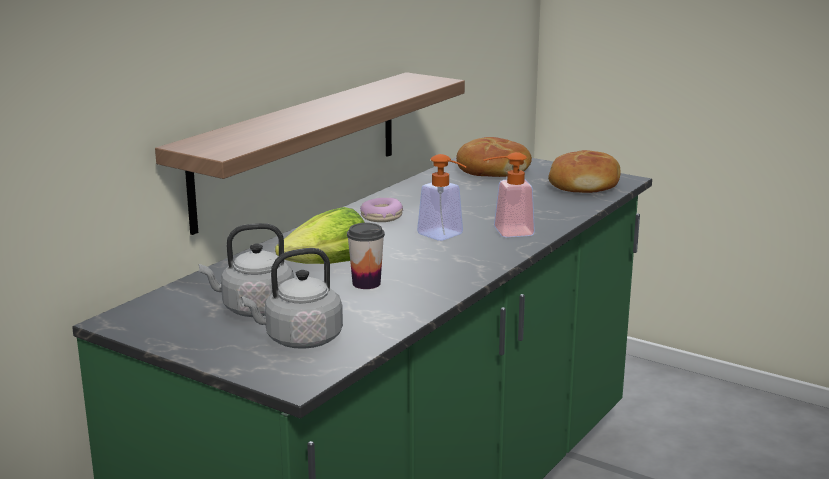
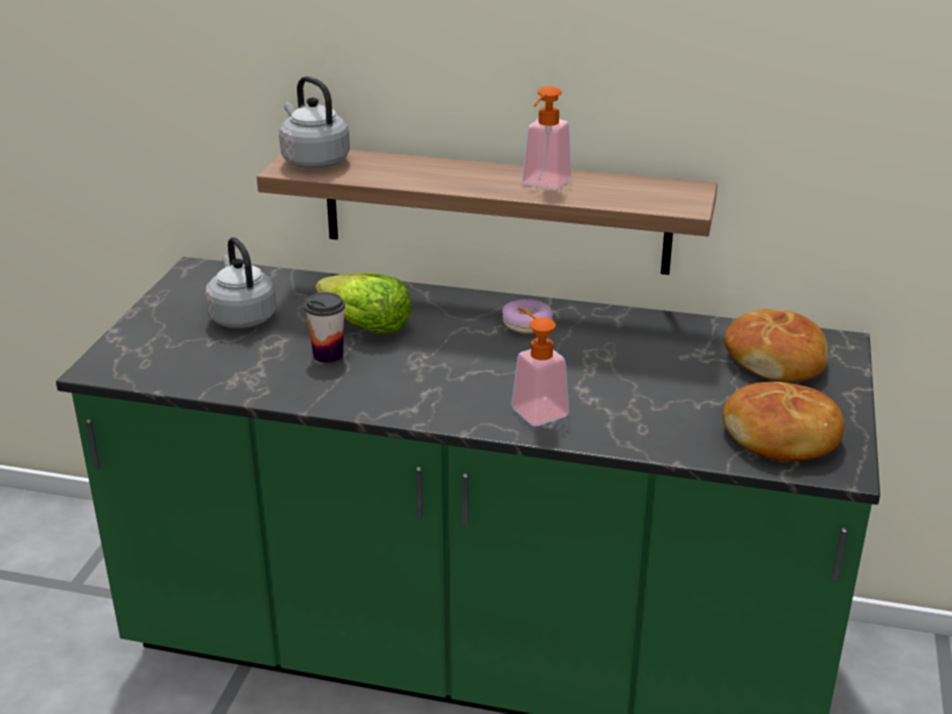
camera: 70 degrees right, 10 degrees up
(299, 340) = (182, 351): grey kettle -> grey kettle (313, 160)
(445, 236) = (494, 372): soap dispenser -> soap dispenser (543, 184)

